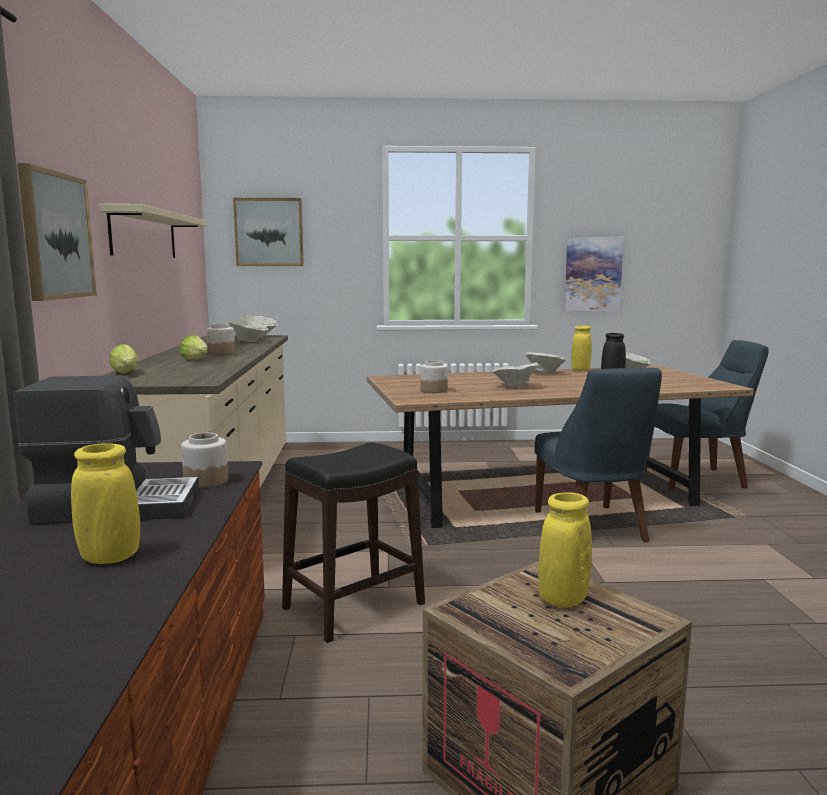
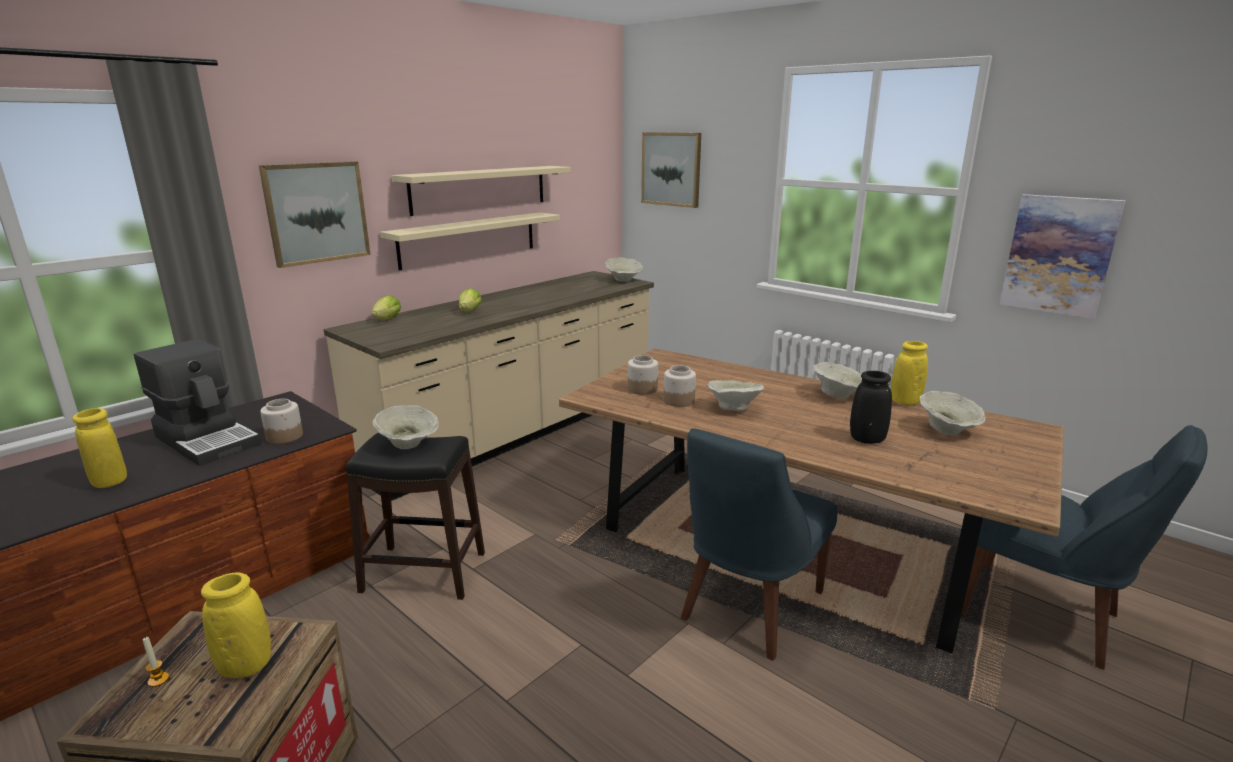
camera: 45 degrees right, 10 degrees up
(141, 290) = (469, 239): none -> beige shelf
(221, 353) = (518, 303): jar -> jar (678, 401)
(249, 342) = (587, 289): beige bowl -> beige bowl (409, 444)
(531, 637) = (158, 680): none -> candle

